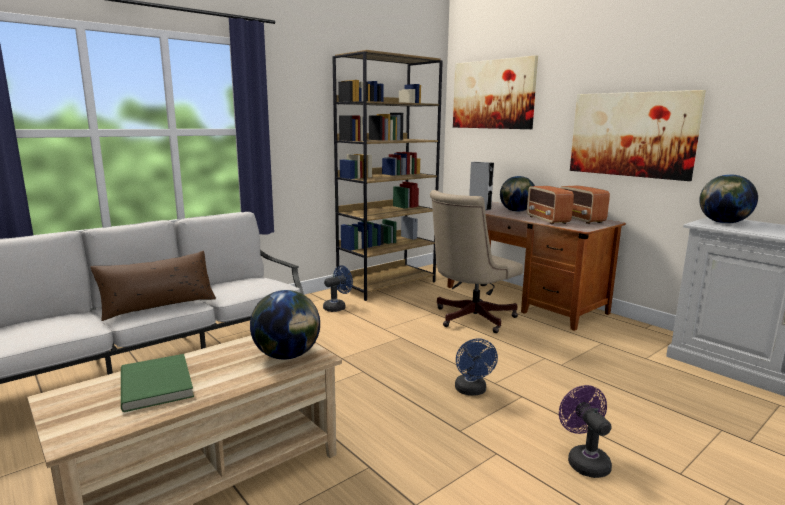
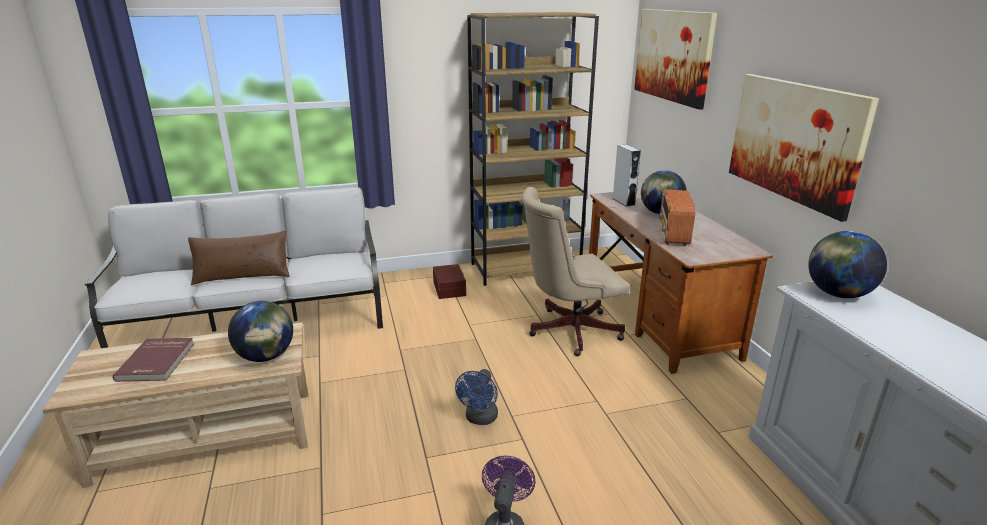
camera: 25 degrees right, 10 degrees up
(158, 384) = (157, 361): green book -> red book
(337, 307) = (450, 288): blue fan -> brown storage box
(581, 219) = (719, 240): radio -> none

